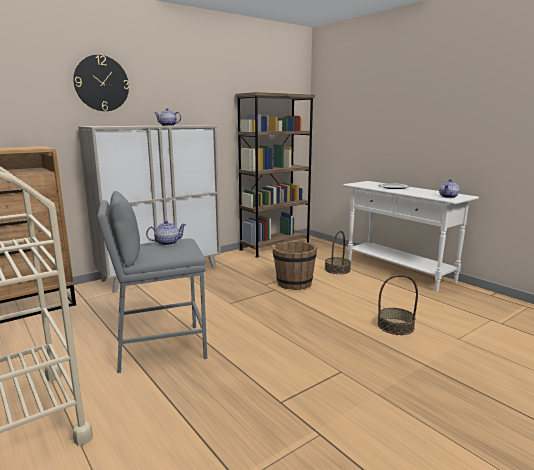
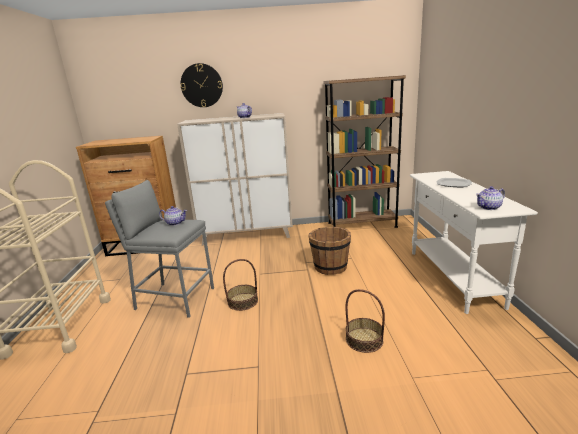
camera: 35 degrees right, 5 degrees up
(337, 269) = (389, 261): basket -> basket (243, 301)

